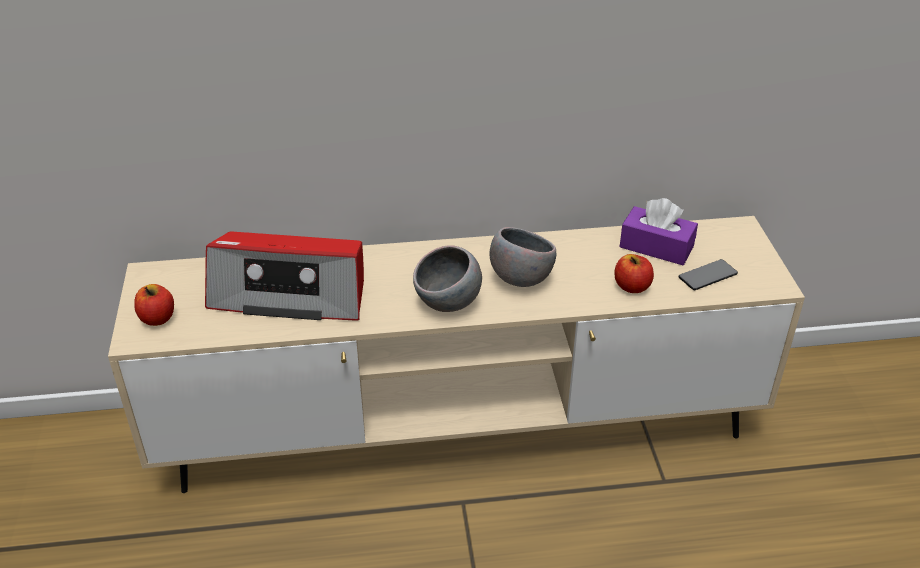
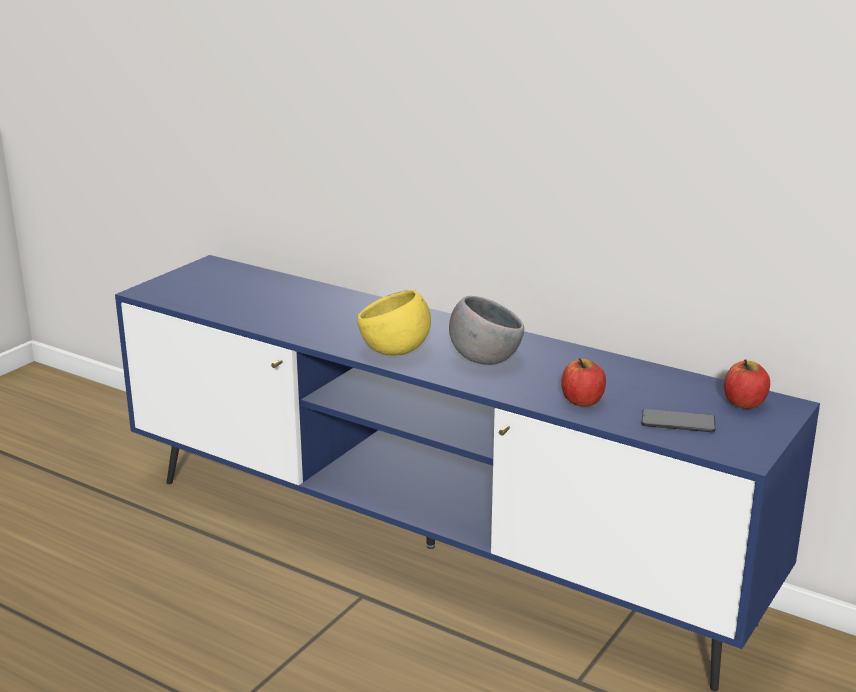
camera: 40 degrees right, 15 degrees down
(157, 318) = (176, 287): apple -> apple (744, 403)
(291, 293) = (287, 305): radio -> none
(449, 303) = (395, 352): grey bowl -> yellow bowl
(459, 430) = (429, 547): beige tv stand -> blue tv stand
(656, 247) = (659, 386): purple tissue box -> none

